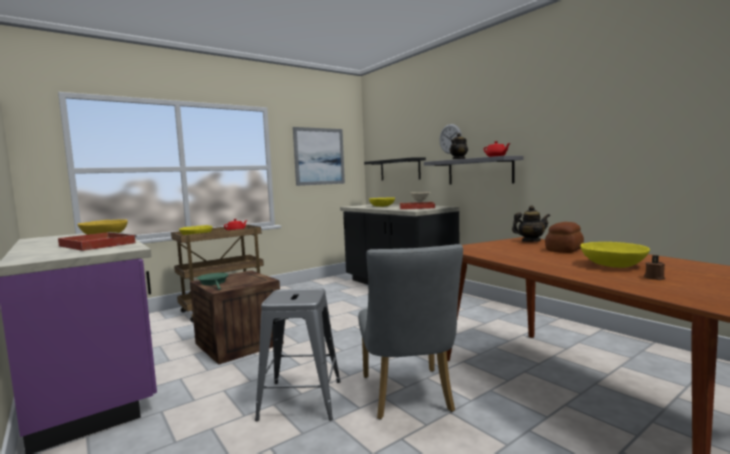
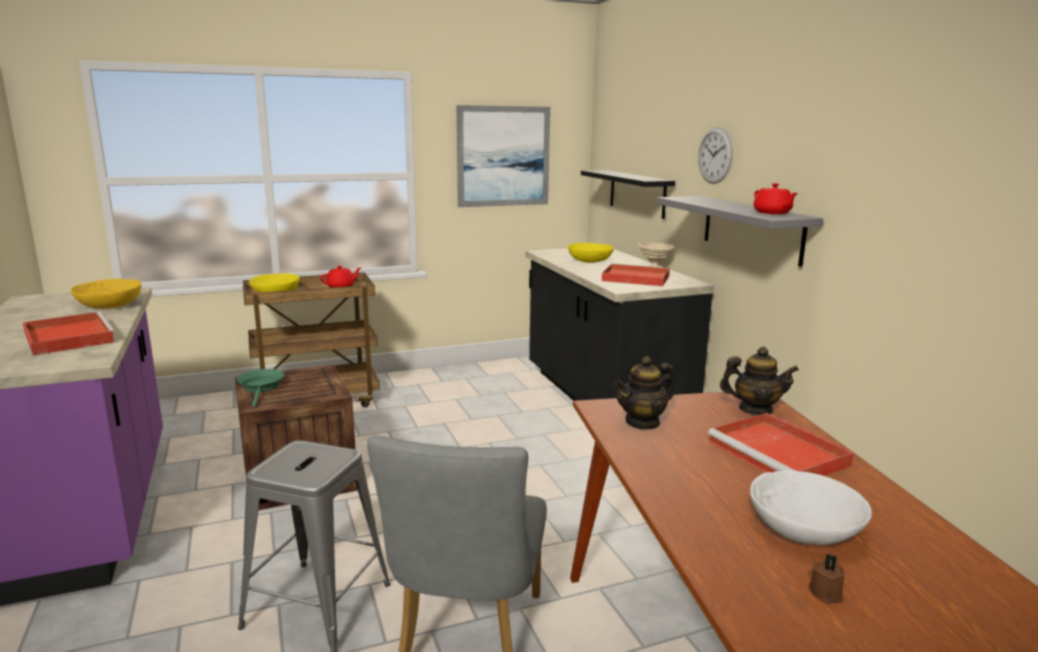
camera: 15 degrees right, 10 degrees up
(459, 159) = (713, 204): teapot -> teapot (643, 422)
(564, 250) = (780, 454): bread -> red tray
(613, 265) = (803, 529): yellow bowl -> white bowl

